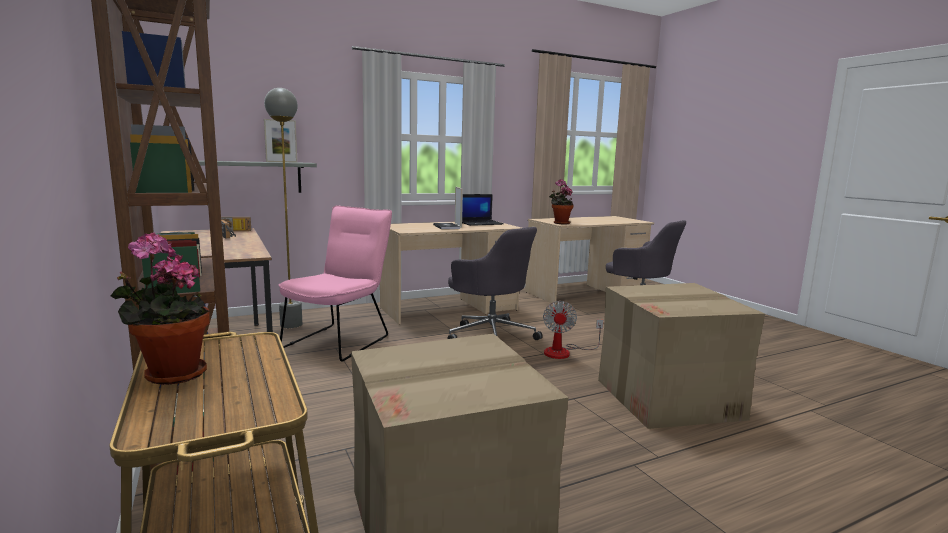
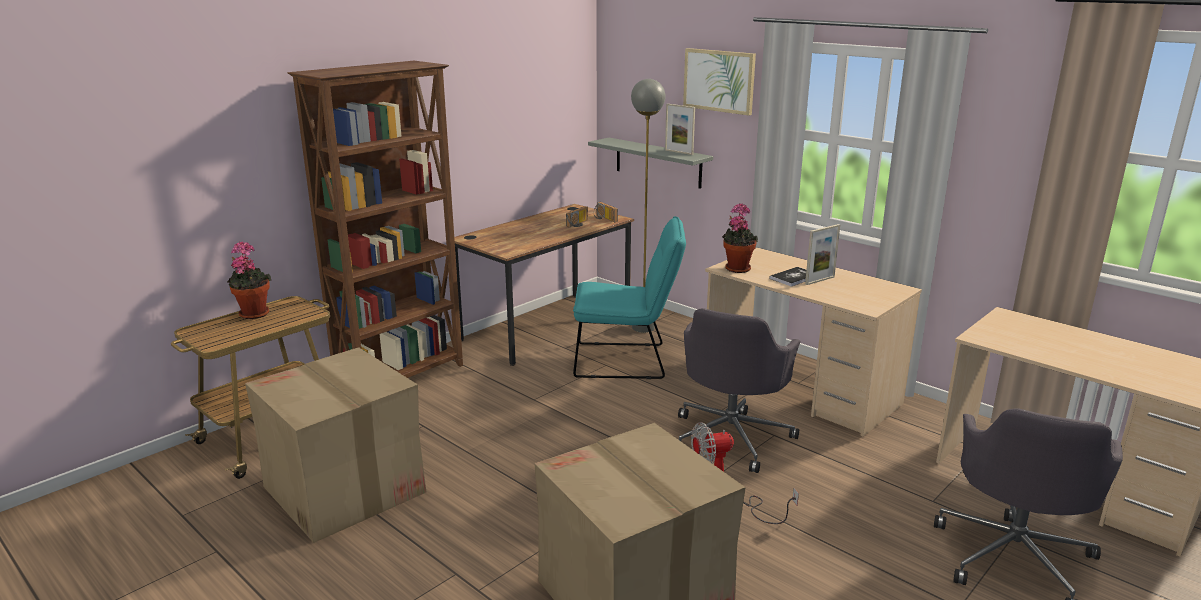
camera: 70 degrees right, 10 degrees up
(311, 98) = (719, 80): none -> picture
(341, 340) = (628, 361): pink chair -> turquoise chair
(480, 223) = (868, 288): laptop -> none
(560, 223) = (986, 333): potted plant -> potted plant (737, 268)

